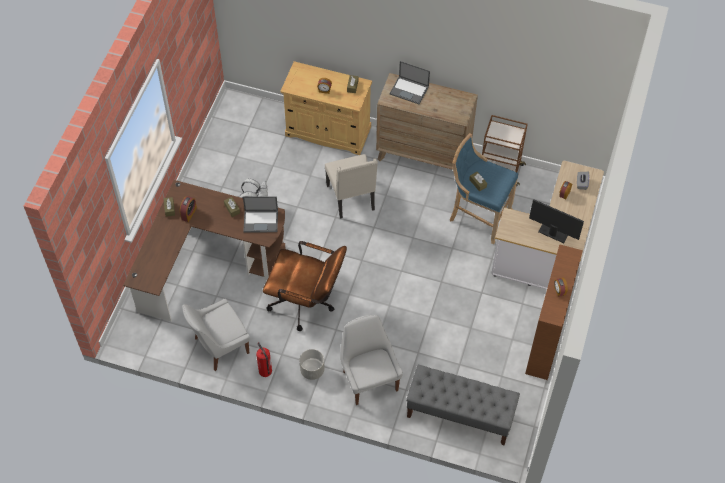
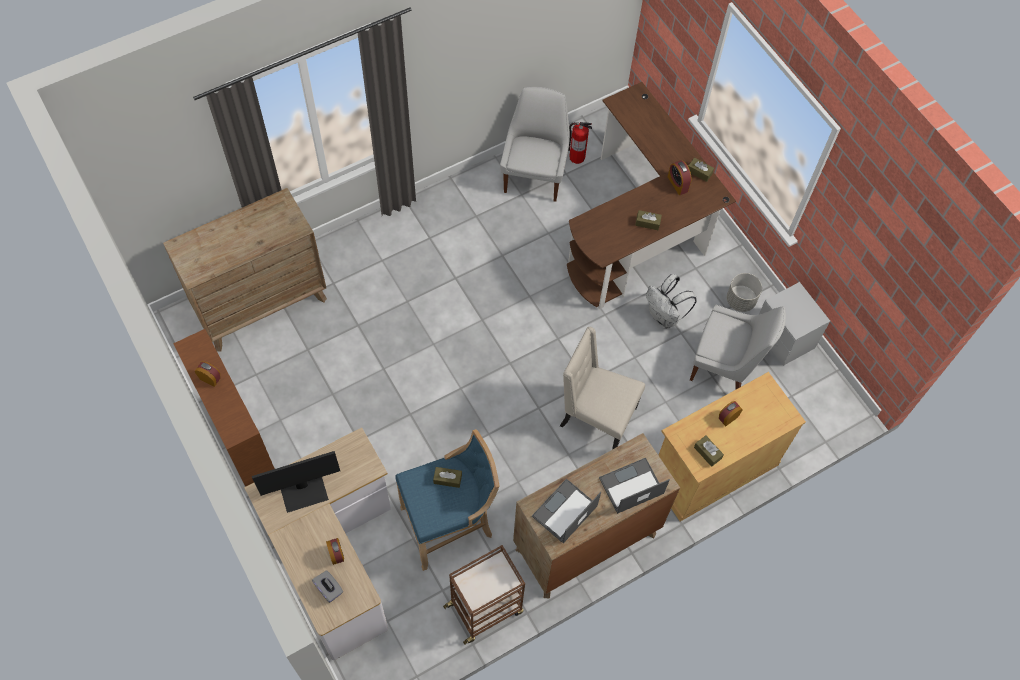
camera: 130 degrees right, 5 degrees up
(215, 150) = (783, 338): none -> grey nightstand
(261, 221) = (607, 236): laptop -> laptop (564, 512)
(265, 371) = (472, 191): fire extinguisher -> fire extinguisher (576, 157)
(307, 303) = (509, 276): brown office chair -> none
(312, 370) = (434, 226): grey planter -> grey planter (741, 300)
(369, 379) = (376, 263): white chair -> white chair (725, 366)
(459, 415) = (261, 305): grey bench -> brown dresser

